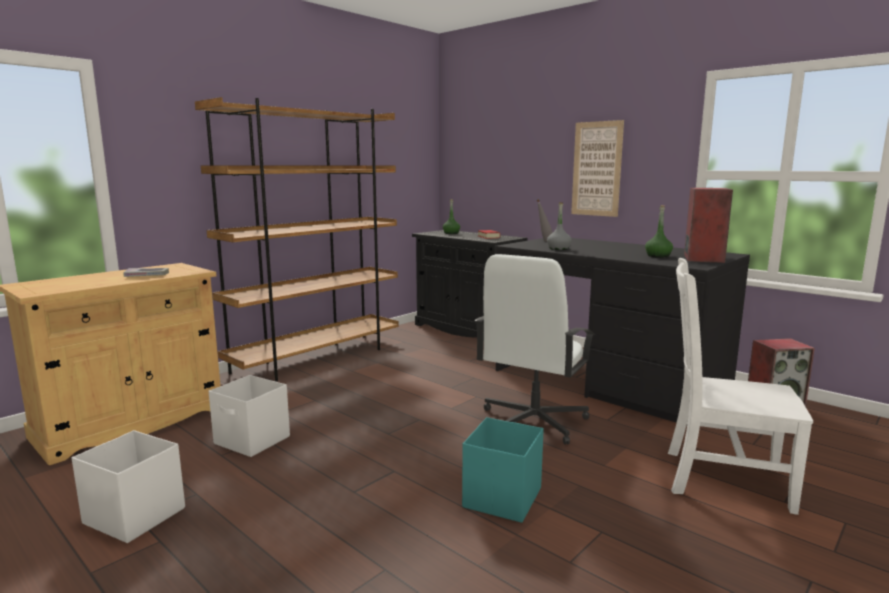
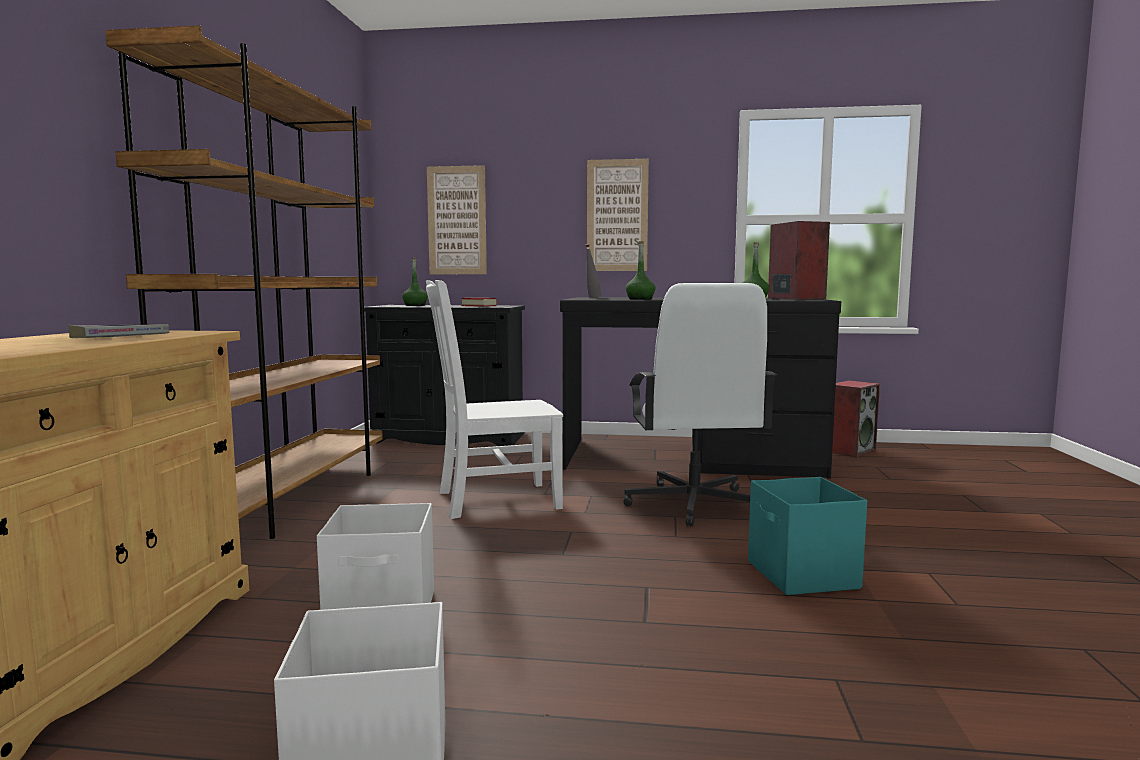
camera: 35 degrees left, 5 degrees down
(487, 171) = (457, 220): none -> picture
(558, 248) = (640, 299): grey bottle -> green bottle
(721, 479) = (920, 508): white chair -> white chair (493, 500)

